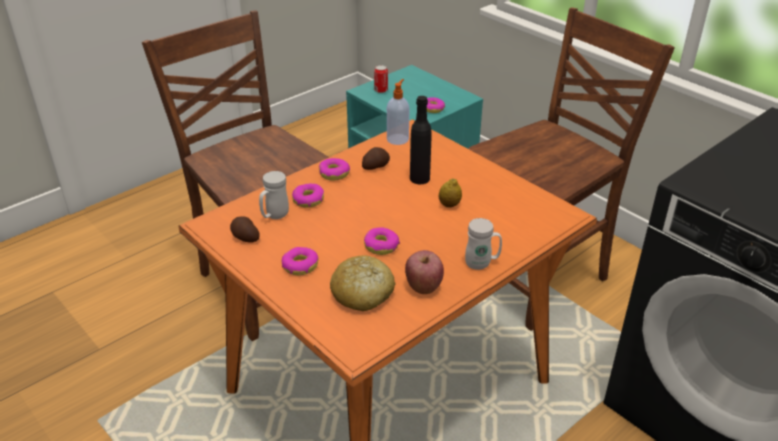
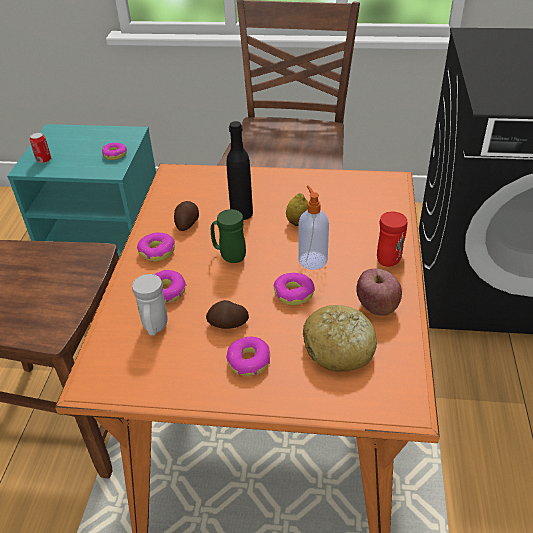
camera: 40 degrees left, 5 degrees up
(245, 237) = (153, 370): potato -> potato (228, 324)
(373, 200) = (229, 255): none -> green mug
(398, 139) = (173, 187): soap dispenser -> soap dispenser (312, 259)
(482, 264) = (391, 257): white mug -> red mug

